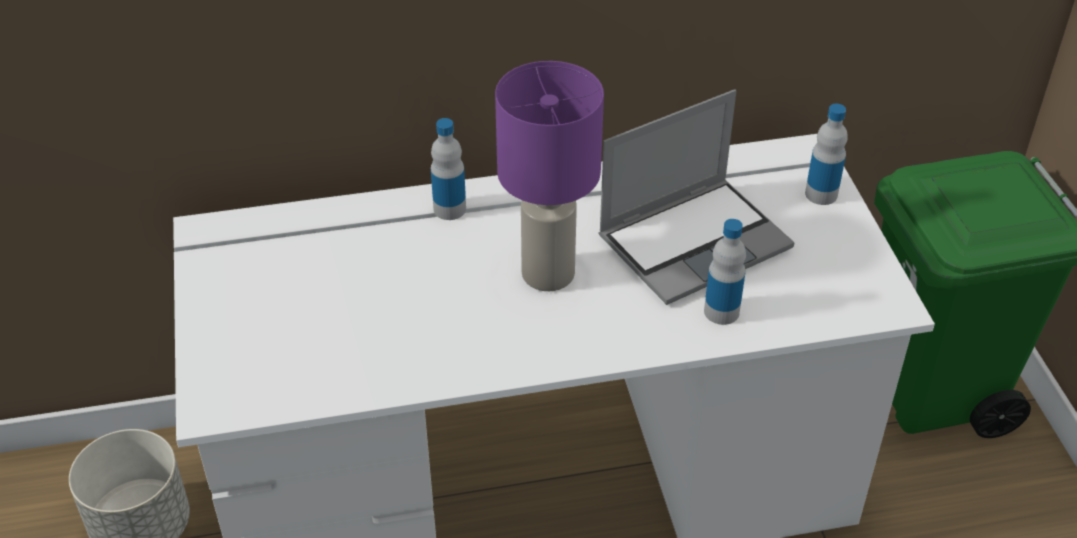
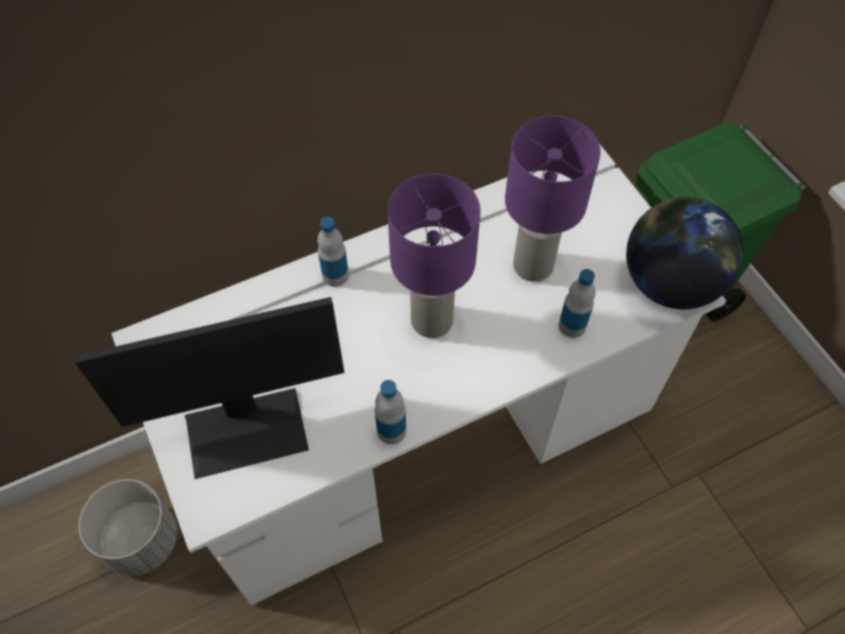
camera: 15 degrees left, 15 degrees up
(288, 338) = (247, 429): none -> monitor
(695, 241) = (533, 264): laptop -> purple table lamp
(821, 194) = (612, 200): bottle -> bottle (391, 430)
(864, 292) = (669, 283): none -> globe

